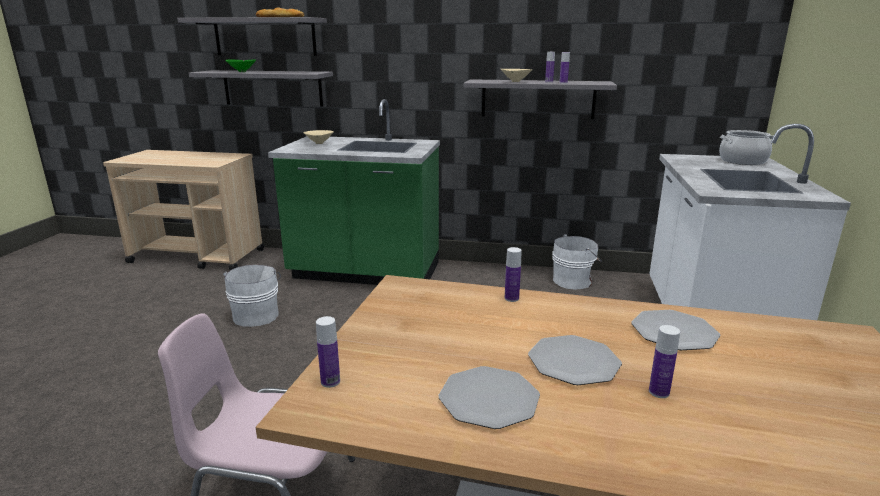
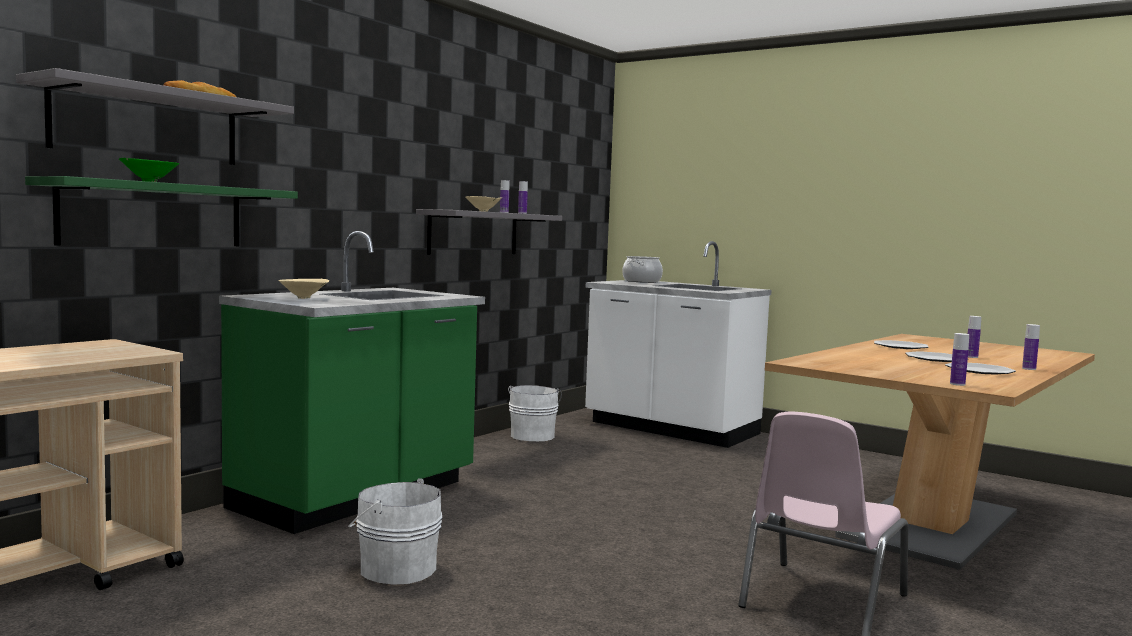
camera: 65 degrees left, 15 degrees down
(273, 88) = (153, 215): grey shelf -> green shelf
(511, 298) = (835, 353): bottle -> bottle (1029, 369)

